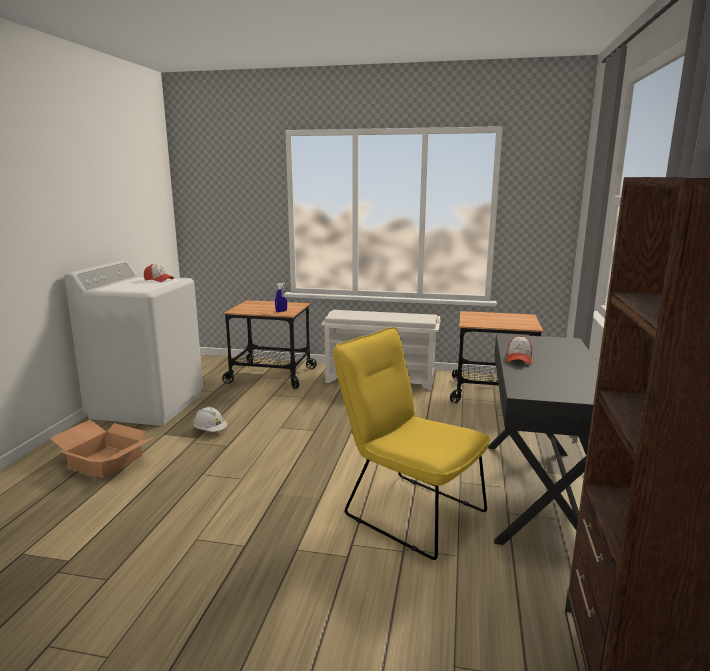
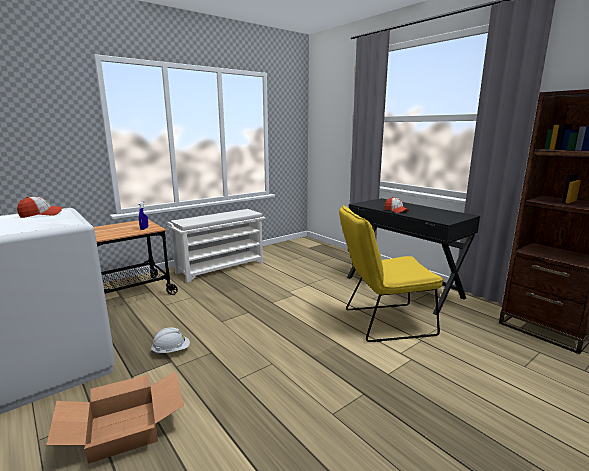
camera: 50 degrees left, 0 degrees up
(493, 393) = (295, 252): cart -> none

